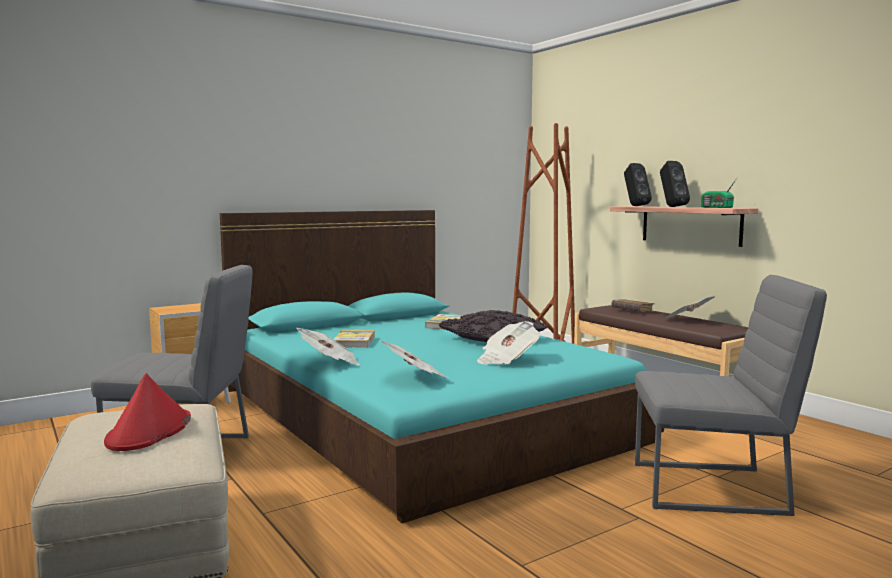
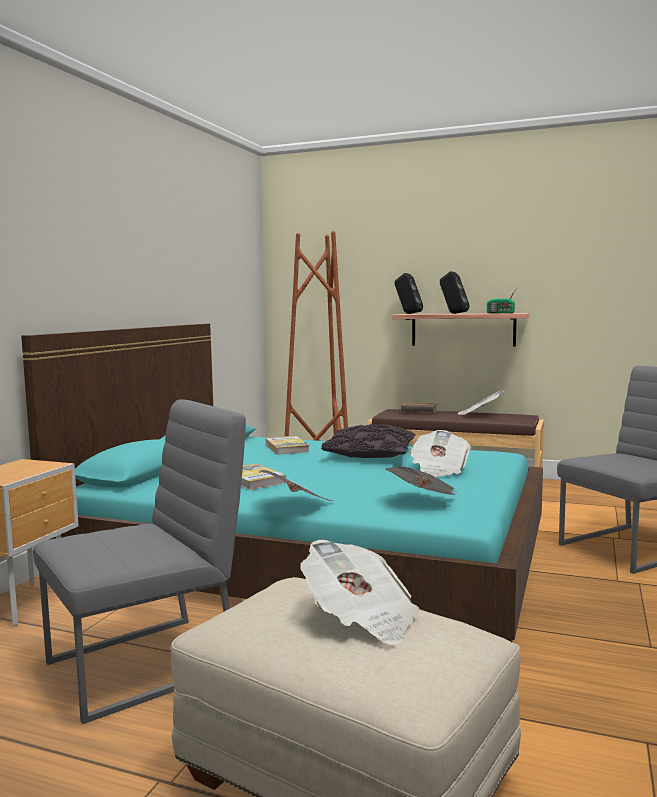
camera: 35 degrees left, 0 degrees up
(149, 431) = (361, 620): red hat -> newspaper

